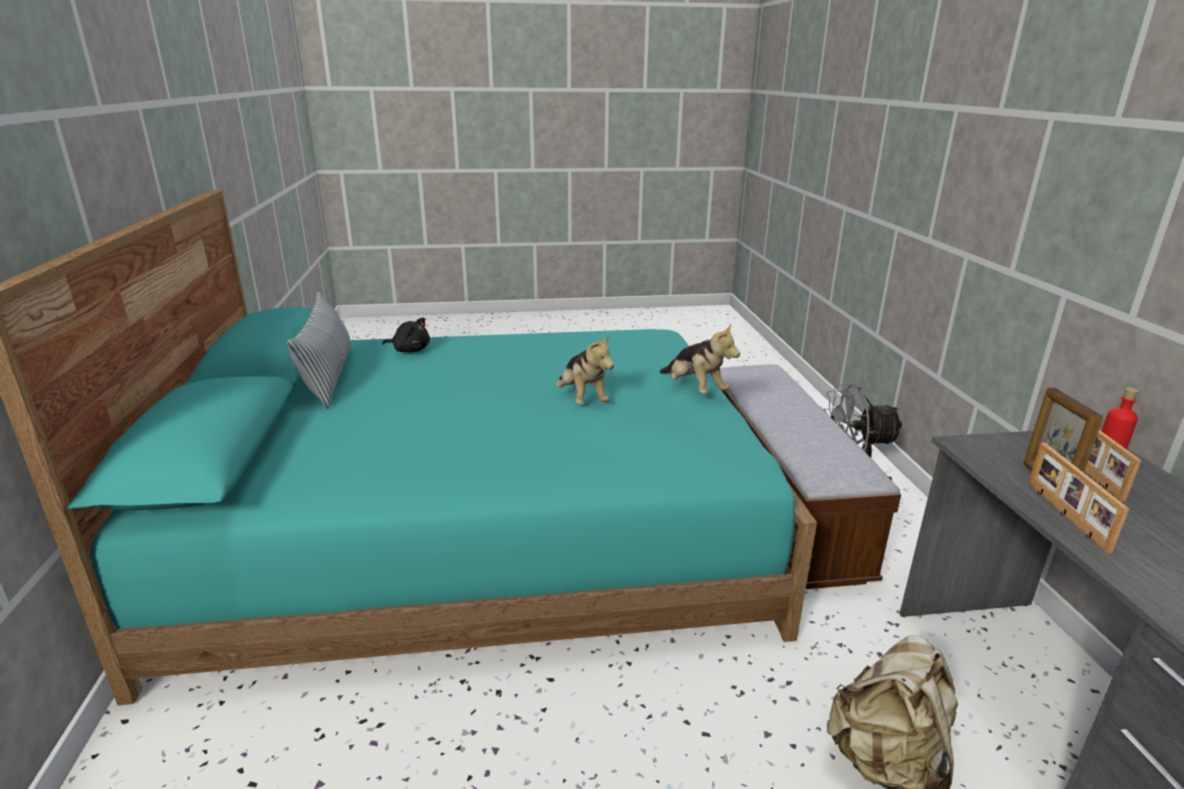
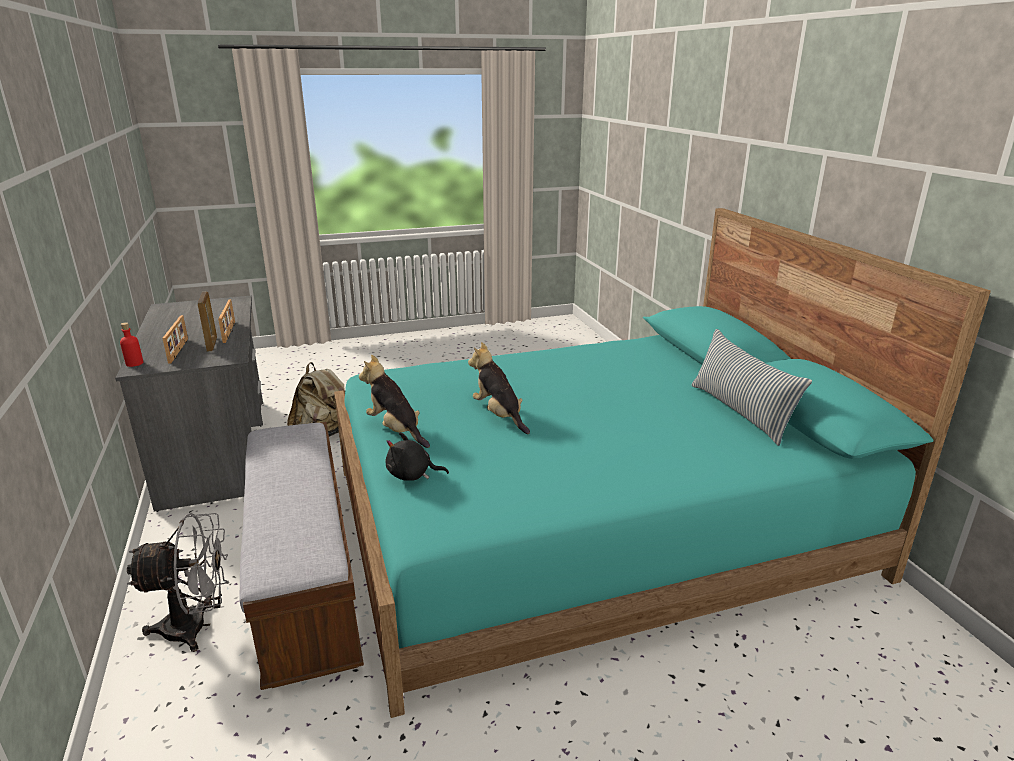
camera: 170 degrees right, 0 degrees up
(410, 350) = (718, 454): black plush toy -> black plush toy (412, 475)

